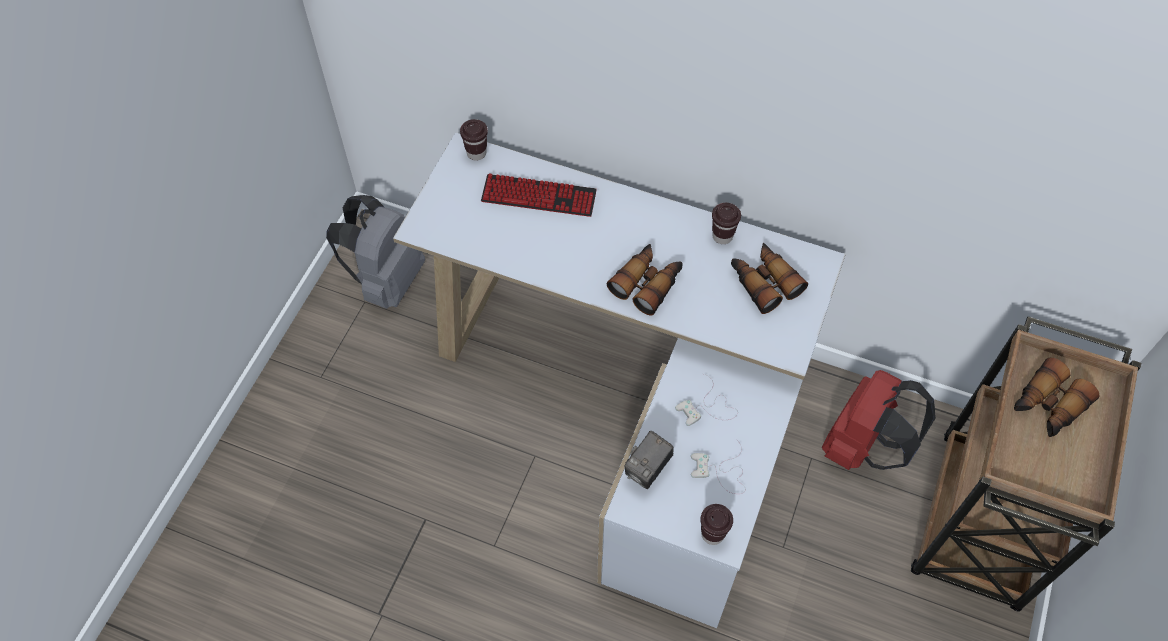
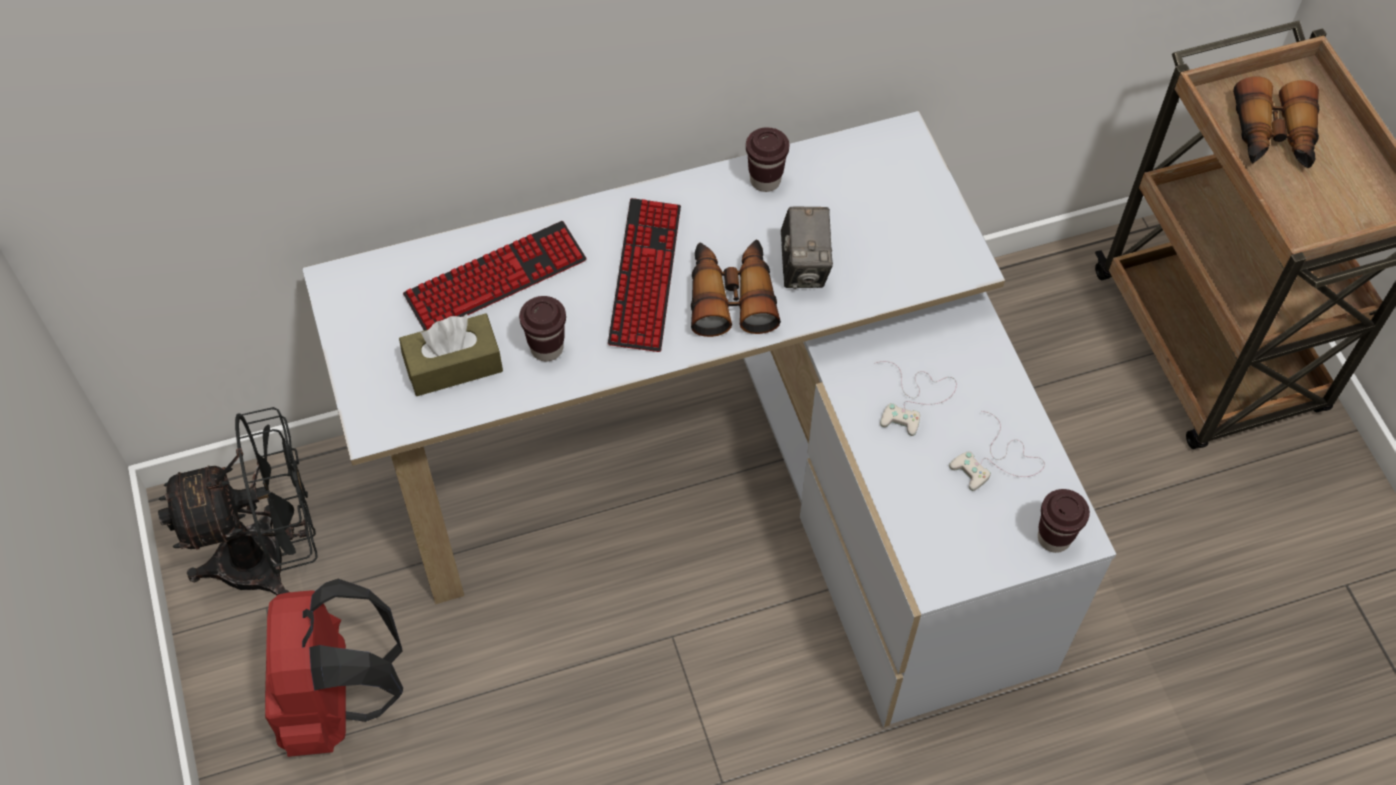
camera: 40 degrees left, 0 degrees up
(386, 280) = (271, 558): grey backpack -> black fan
(476, 153) = (359, 276): brown cup -> brown cup (547, 348)
(480, 225) = (453, 365): none -> brown tissue box
(613, 244) = (645, 276): none -> keyboard
(648, 469) = (917, 520): camera -> camera (804, 267)
(764, 282) = (862, 202): binoculars -> none
(862, 446) = (1025, 348): red backpack -> red backpack (337, 699)

